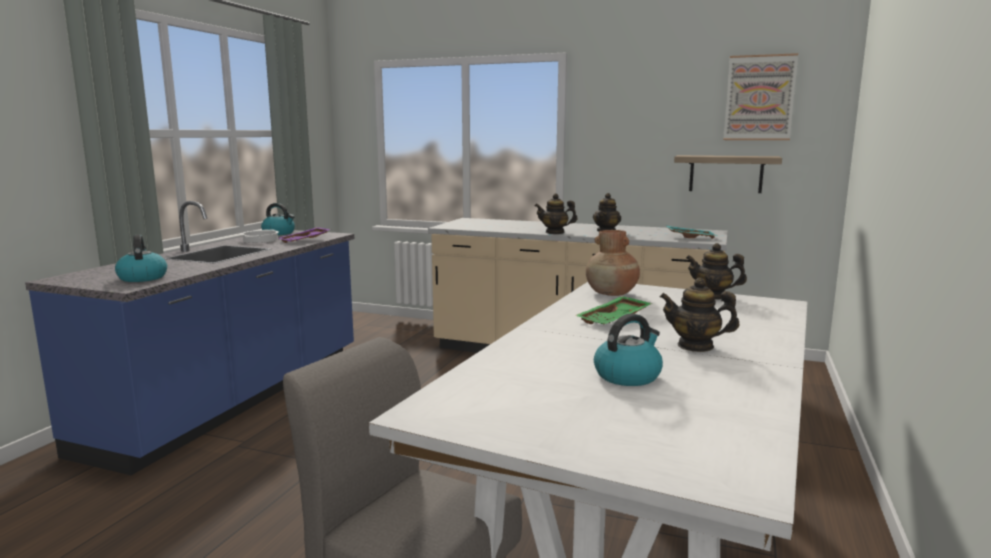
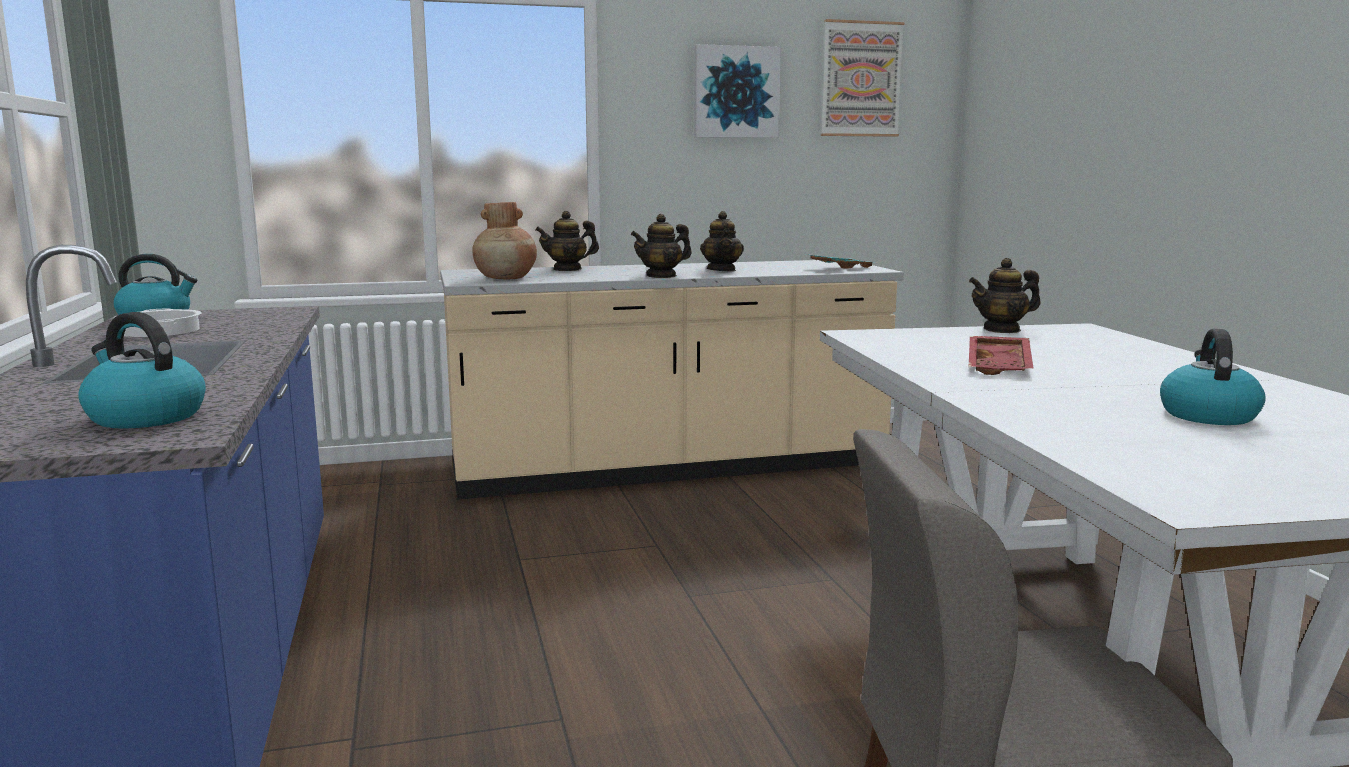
camera: 35 degrees left, 0 degrees up
(305, 241) = (267, 323): purple tray -> none
(611, 293) = (899, 341): brown vase -> brown vase (506, 278)
(614, 320) = (1001, 366): green tray -> red tray
(658, 110) = (736, 92): none -> picture
(695, 346) = (1156, 377): teapot -> teapot (568, 269)
(726, 174) = (825, 183): shelf -> none

